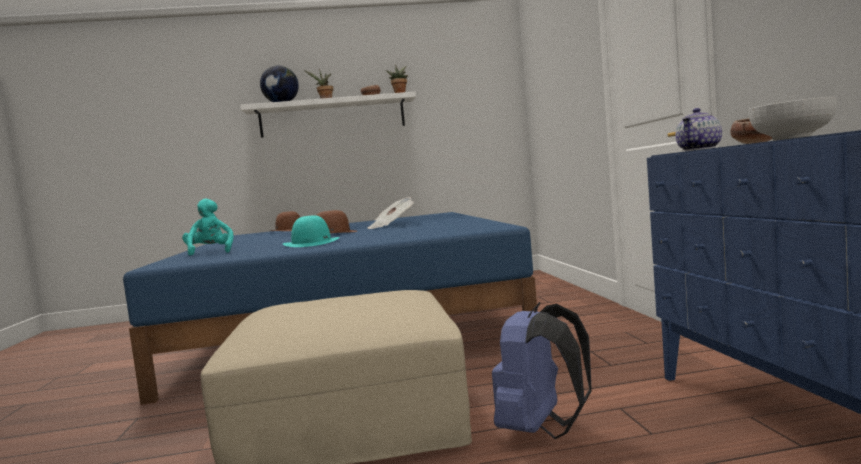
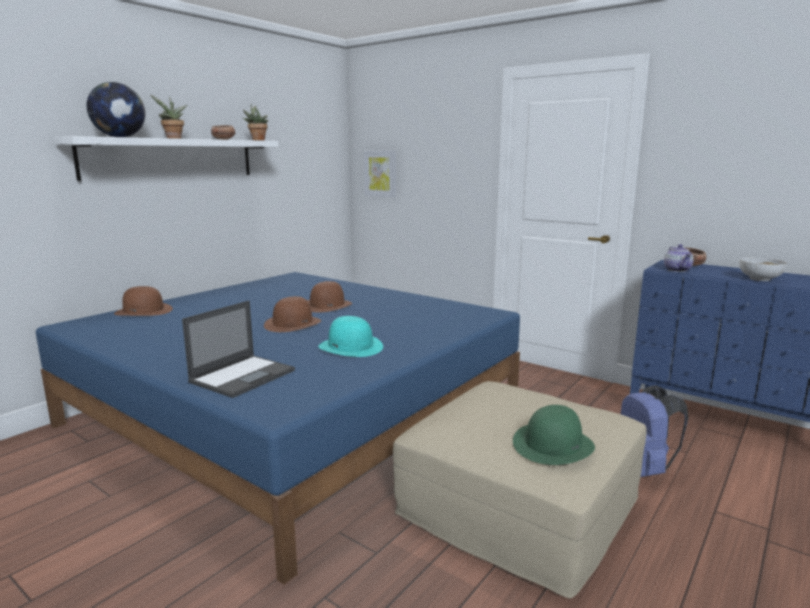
camera: 45 degrees left, 10 degrees up
(210, 252) = (243, 376): turquoise plush toy -> laptop
(298, 324) = (553, 444): none -> green hat
(391, 226) = (327, 305): newspaper -> brown hat
(540, 110) = (380, 173): none -> picture

